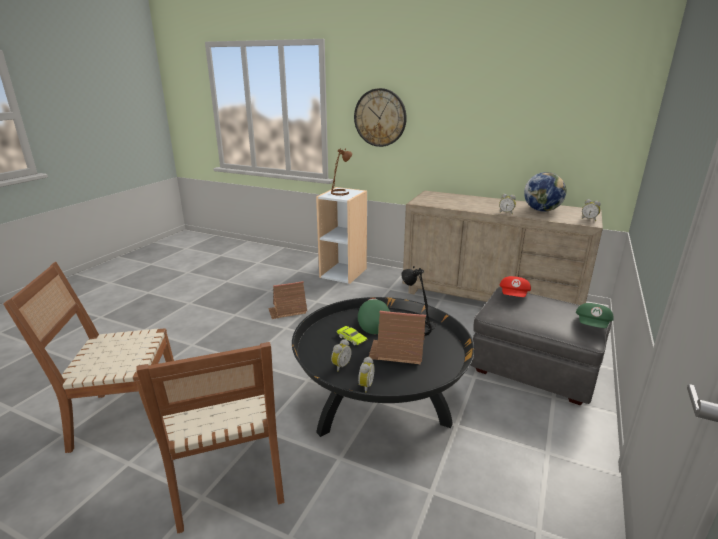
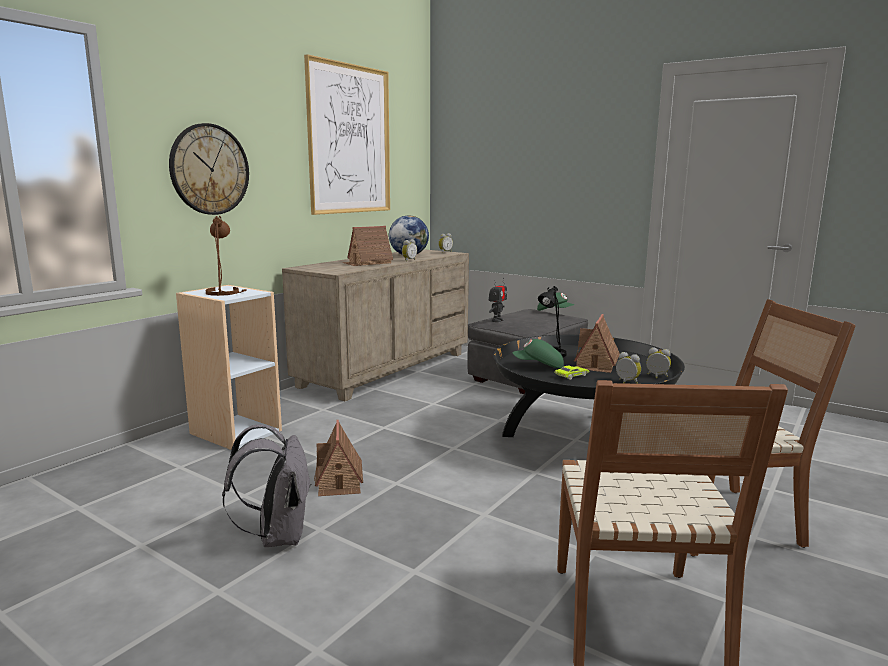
camera: 80 degrees left, 10 degrees down
(229, 306) = (278, 536): none -> grey backpack
(475, 204) = (367, 263): none -> toy house
(514, 296) = (497, 320): red cap -> toy robot
(517, 95) = (349, 140): none -> picture

